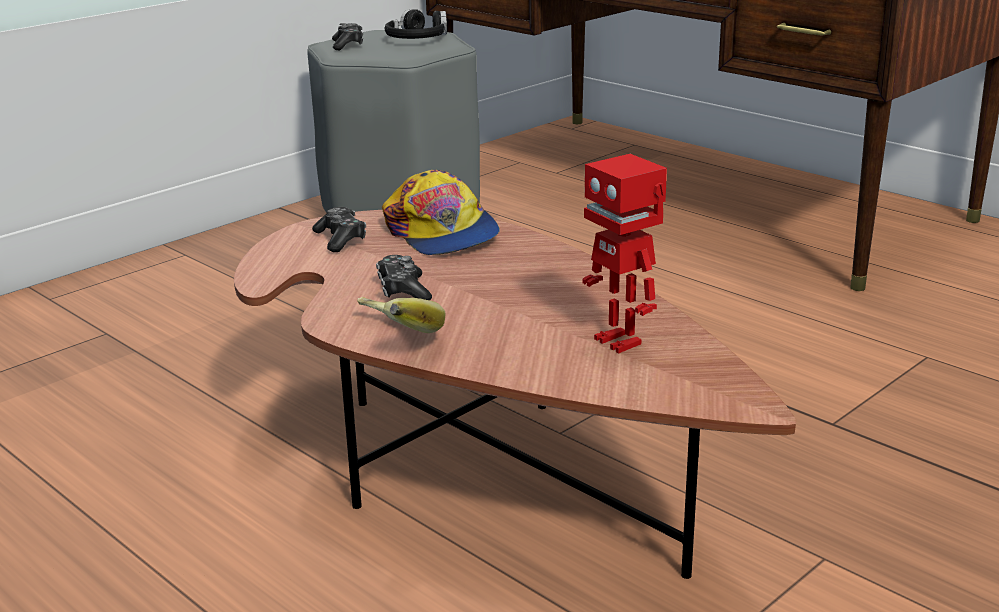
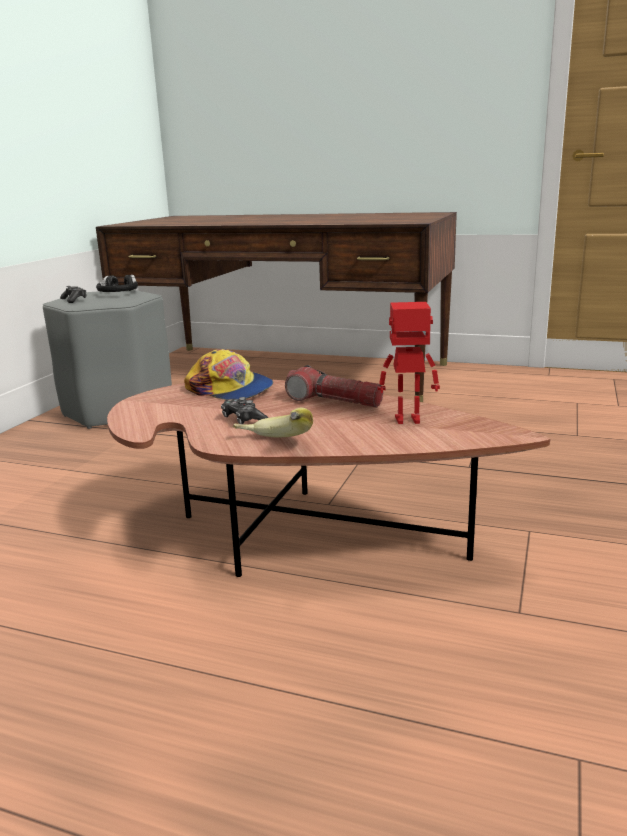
camera: 25 degrees left, 5 degrees down
(341, 239) = (166, 403): game controller -> none
(555, 283) = (333, 401): none -> flashlight
(620, 341) = (408, 420): toy robot -> toy robot turned 150 degrees clockwise

